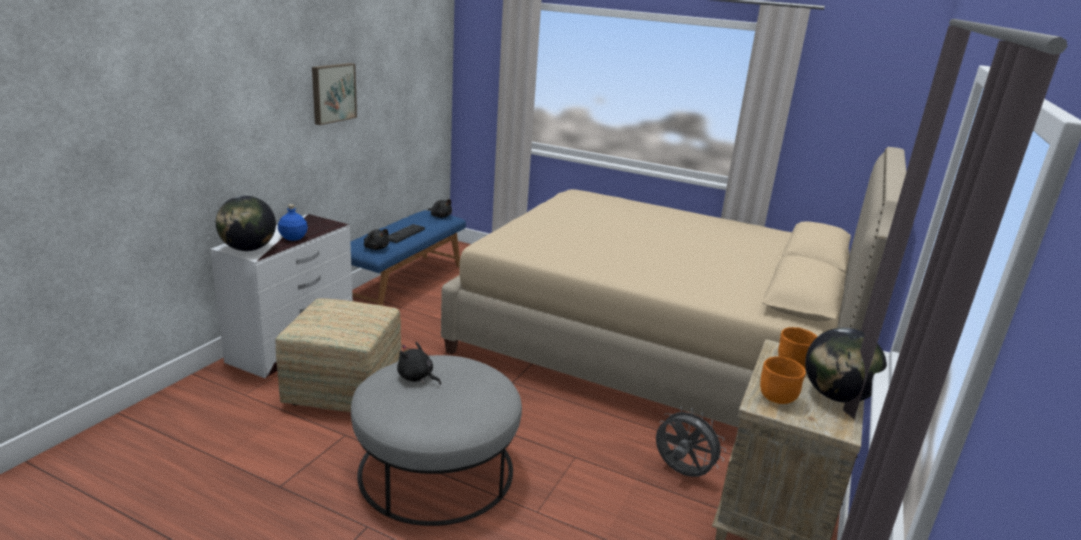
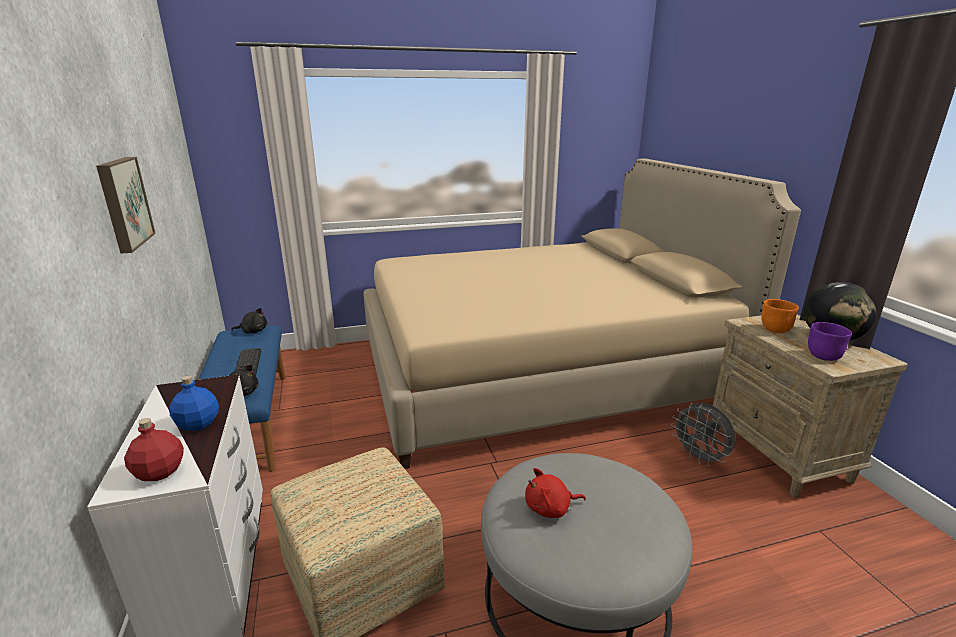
camera: 40 degrees left, 0 degrees up
(248, 249) = (159, 473): globe -> red bottle
(417, 377) = (550, 508): black plush toy -> red plush toy
(681, 473) = (699, 458): grey fan -> grey fan turned 120 degrees counterclockwise
(776, 397) = (822, 356): orange bowl -> purple bowl

